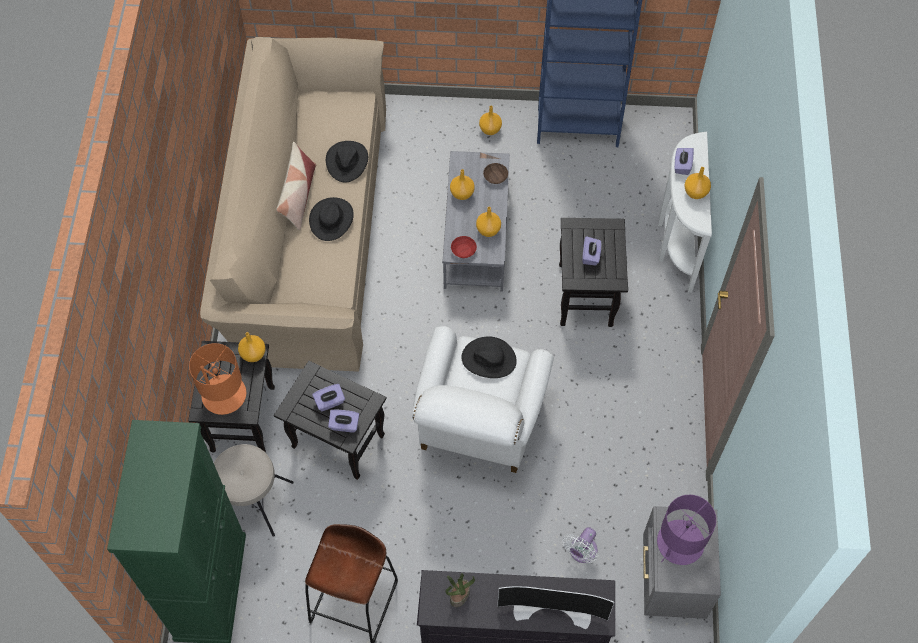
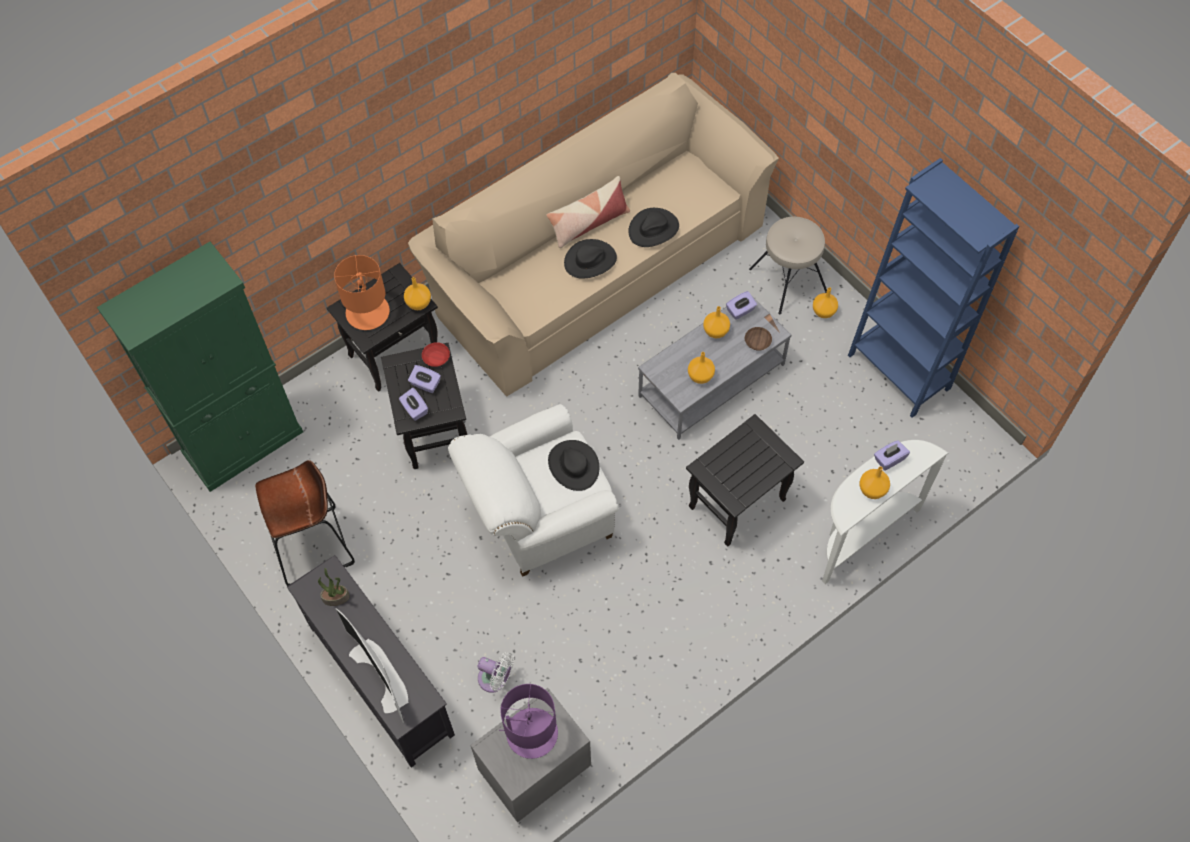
camera: 50 degrees right, 0 degrees up
(252, 501) = (333, 414): beige stool -> beige stool (787, 281)
(463, 250) = (663, 373): red bowl -> red bowl (435, 358)
(581, 552) = (495, 679): white fan -> white fan turned 150 degrees counterclockwise
(591, 256) = (740, 463): purple tissue box -> purple tissue box (740, 311)

